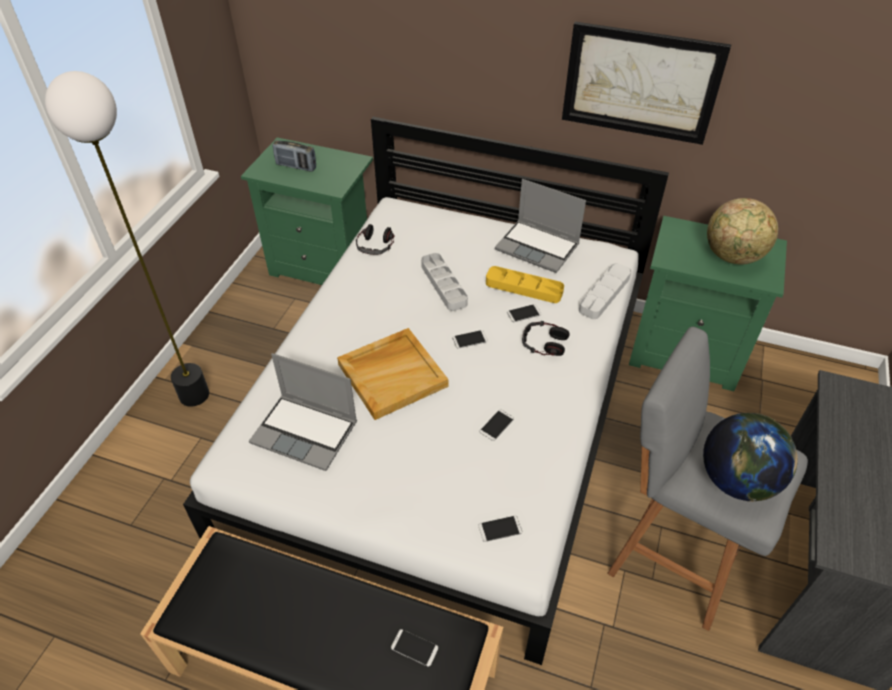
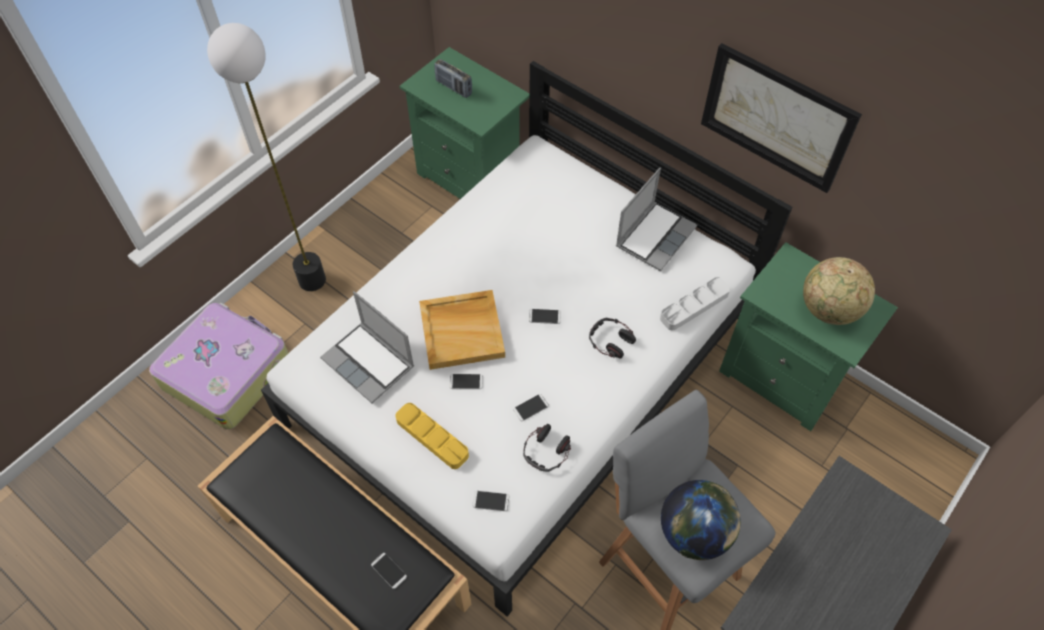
camera: 20 degrees right, 10 degrees up
(127, 512) = (227, 372): none -> suitcase
(375, 245) = (502, 189): headphones -> headphones (546, 452)
(443, 284) = (546, 251): grey tray -> none
(524, 288) = (619, 277): yellow tray -> yellow tray (432, 437)
(524, 313) = (606, 304): phone -> phone (466, 382)
(538, 247) = (655, 236): laptop -> laptop turned 105 degrees counterclockwise

